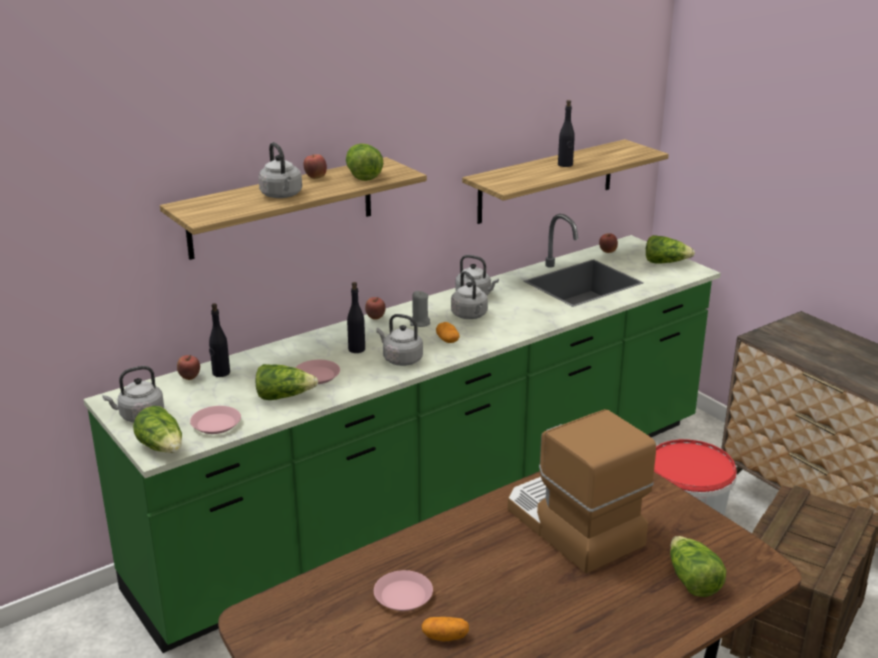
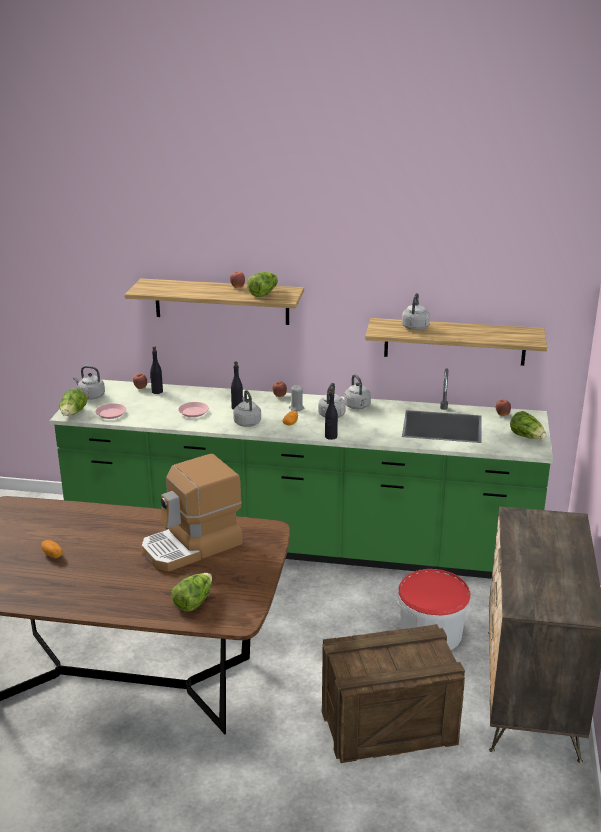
camera: 45 degrees right, 0 degrees up
(282, 195) = (199, 291): grey kettle -> grey kettle (414, 328)
(284, 396) = (160, 415): lettuce -> none
(403, 595) = (70, 530): pink plate -> none
(565, 165) = (452, 331): black bottle -> black bottle (331, 437)
(571, 526) = (192, 546): coffee machine -> coffee machine turned 135 degrees counterclockwise

